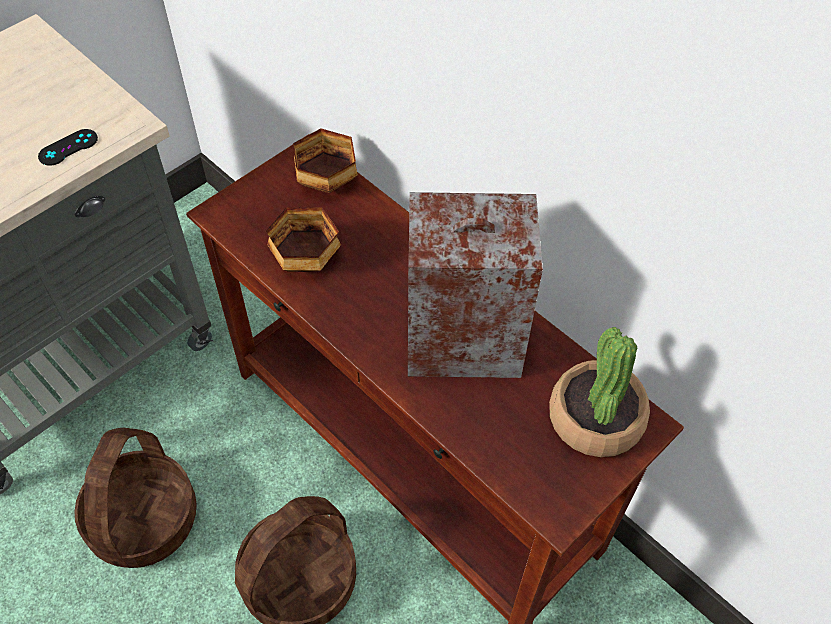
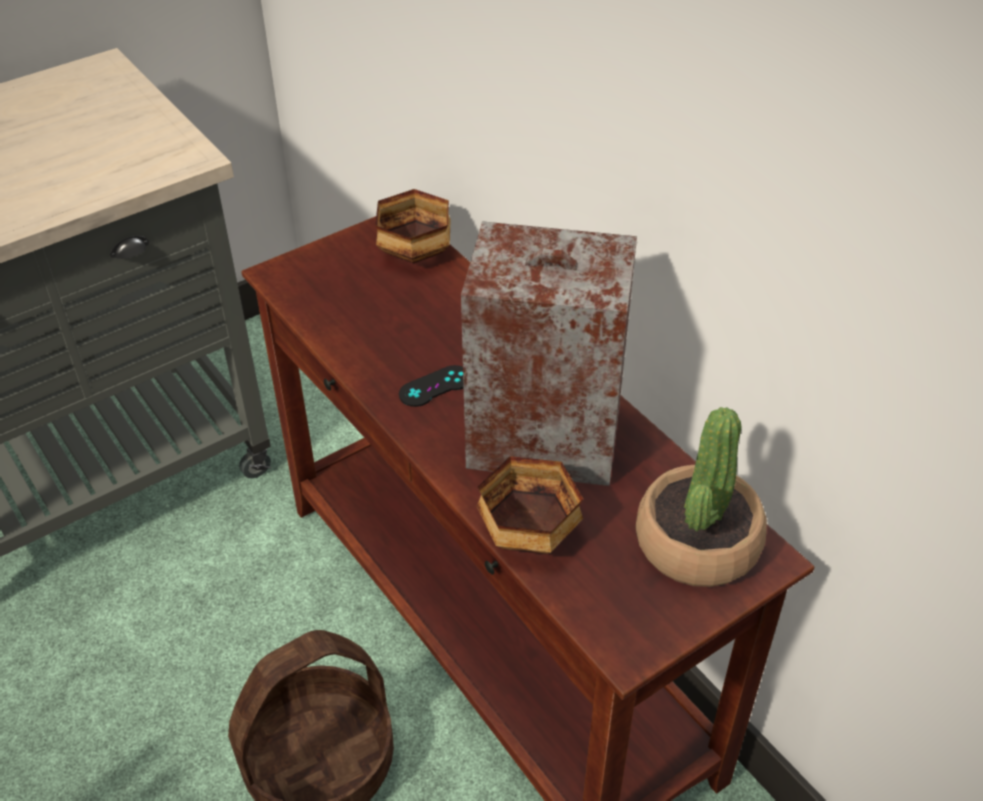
camera: 10 degrees right, 10 degrees down
(68, 147) = (114, 174): black game controller -> black game controller (435, 386)
(143, 518) = (142, 662): basket -> none
(305, 257) = (370, 329): bowl -> bowl (528, 531)

